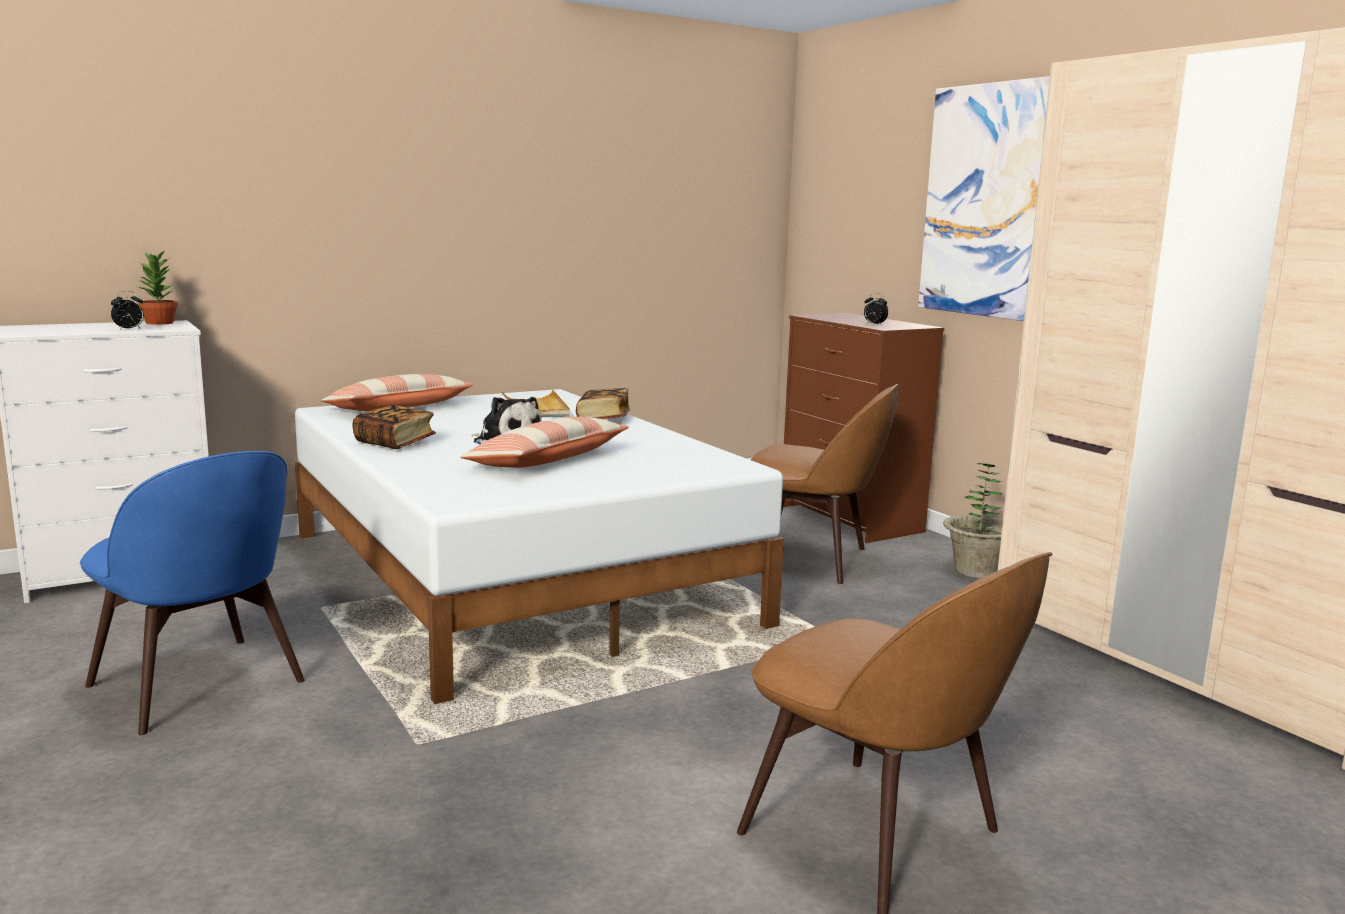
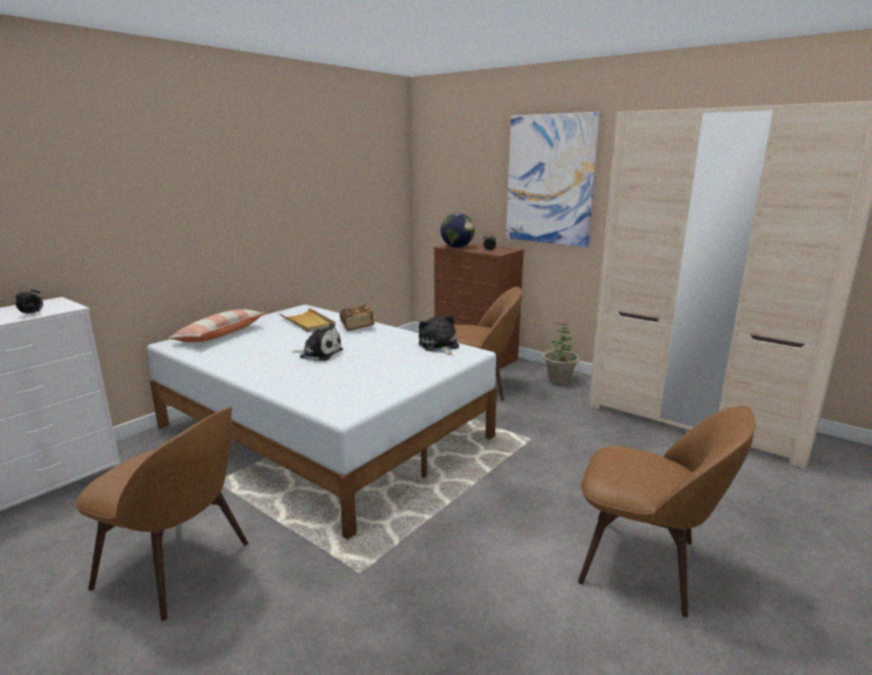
camera: 20 degrees left, 5 degrees up
(160, 323) = (46, 303): potted plant -> none
(200, 686) = (177, 567): blue chair -> brown chair
(395, 443) = (250, 366): book -> none
(548, 461) = (361, 366): pillow -> none
(697, 454) = (439, 346): none -> plush toy
(829, 317) = (457, 247): none -> globe

